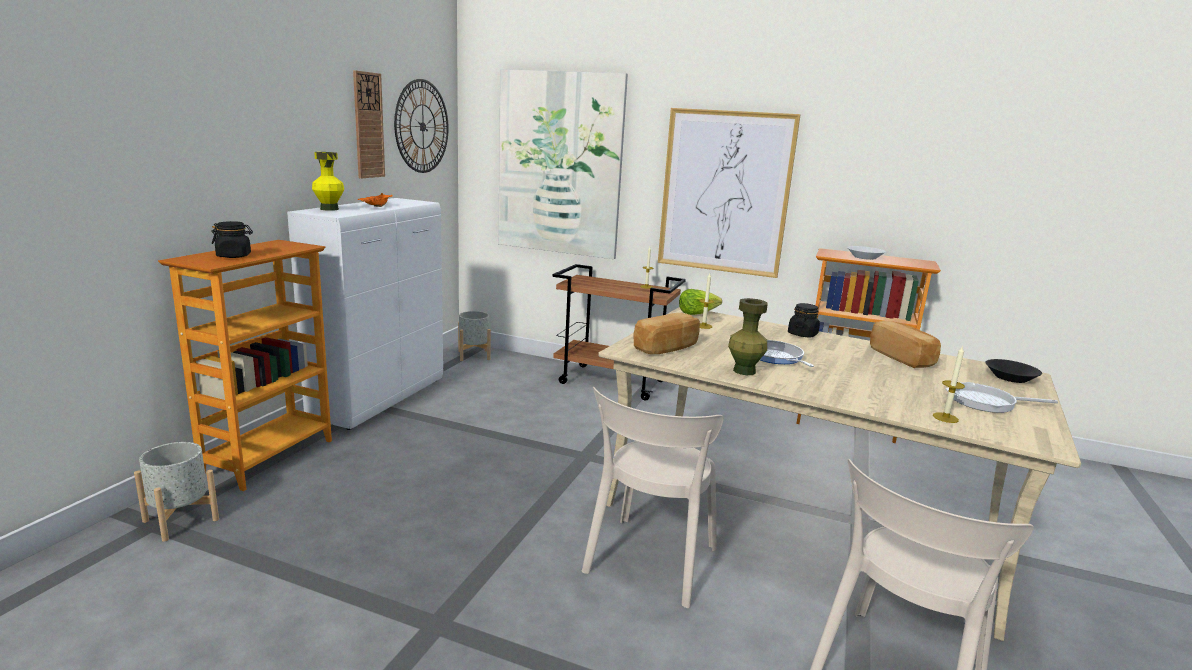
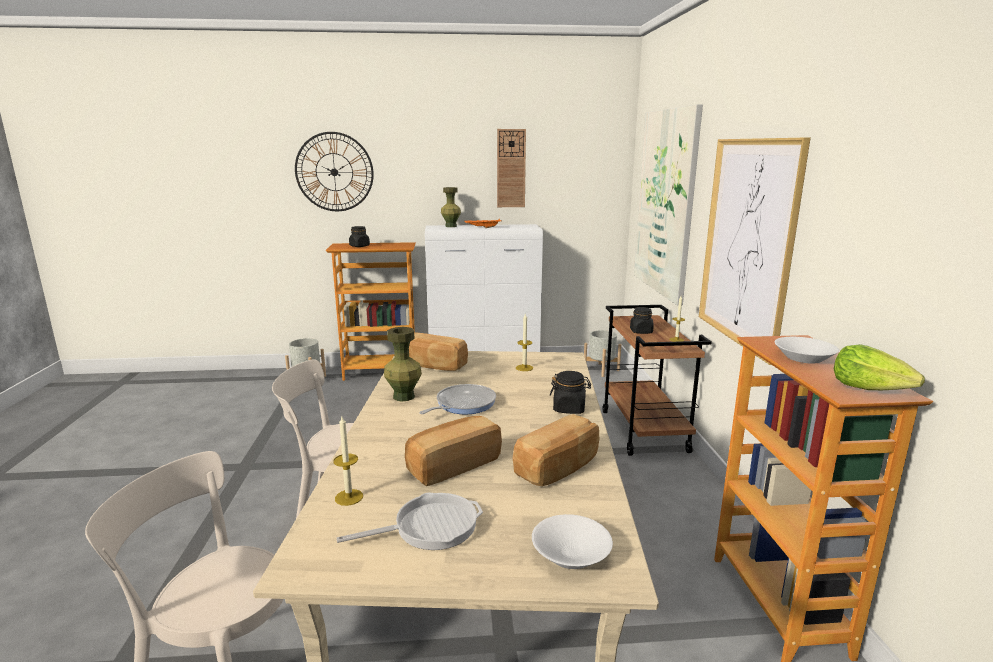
camera: 65 degrees right, 0 degrees up
(329, 209) = (451, 226): yellow vase -> green vase
(422, 126) = (578, 168): wall clock -> wall clock (334, 172)
(614, 288) = (641, 331): none -> black jar
(697, 313) = (565, 360): lettuce -> lettuce (870, 388)
(894, 381) = (453, 465): none -> bread
(986, 402) = (430, 527): frying pan -> frying pan turned 90 degrees clockwise
(1011, 378) = (572, 554): black bowl -> white bowl

